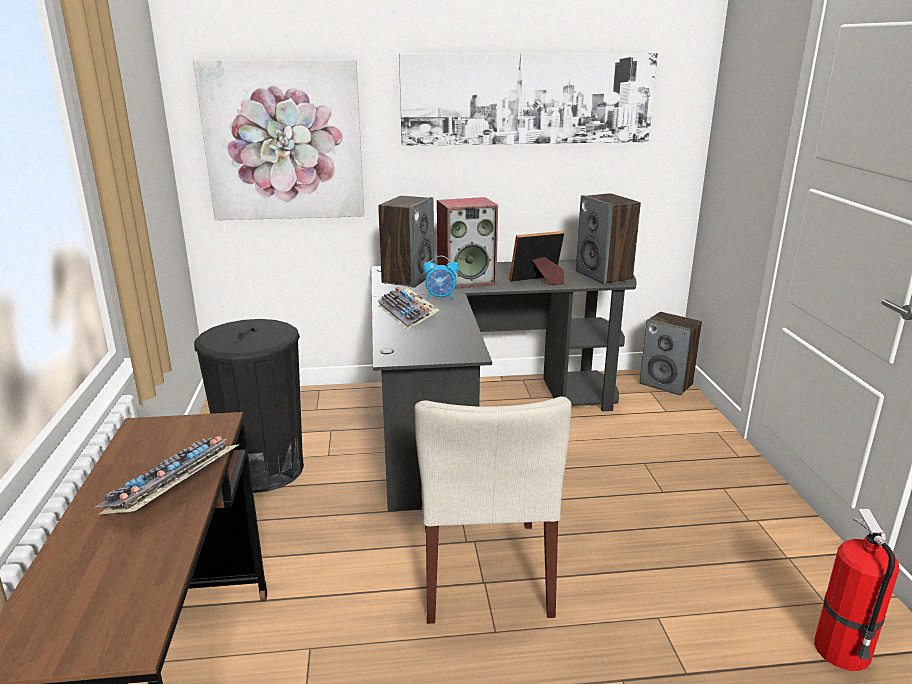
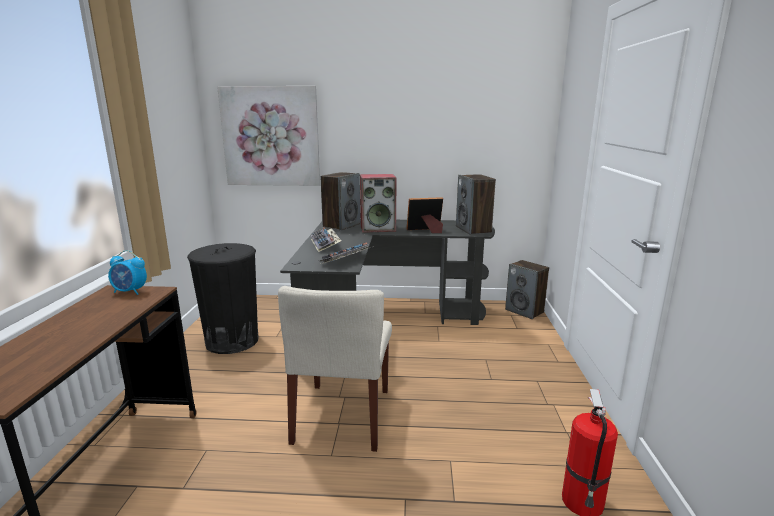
camera: 10 degrees right, 5 degrees down
(173, 489) = (100, 323): keyboard -> keyboard (347, 260)
(441, 298) = (354, 236): alarm clock -> alarm clock (130, 292)
(528, 99) = (427, 111): picture -> none

